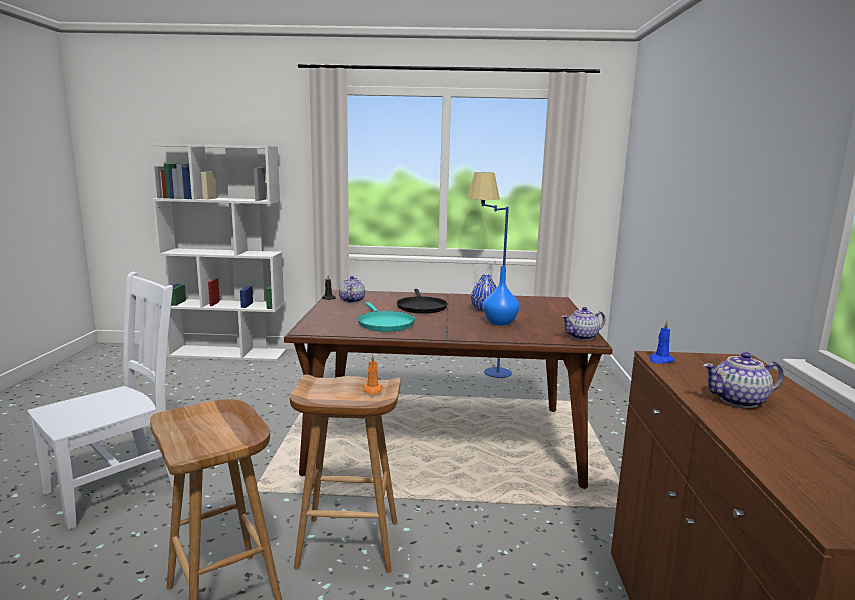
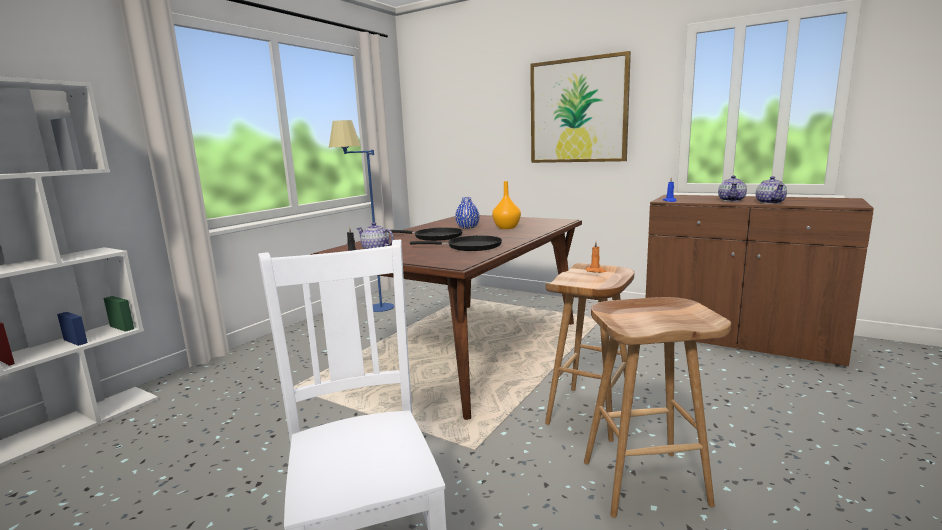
camera: 60 degrees left, 0 degrees up
(384, 323) = (470, 247): turquoise frying pan -> black frying pan
(500, 323) = (507, 228): blue vase -> orange vase
(582, 337) = (558, 220): teapot -> teapot (770, 202)
(732, 182) = (578, 111): none -> picture

